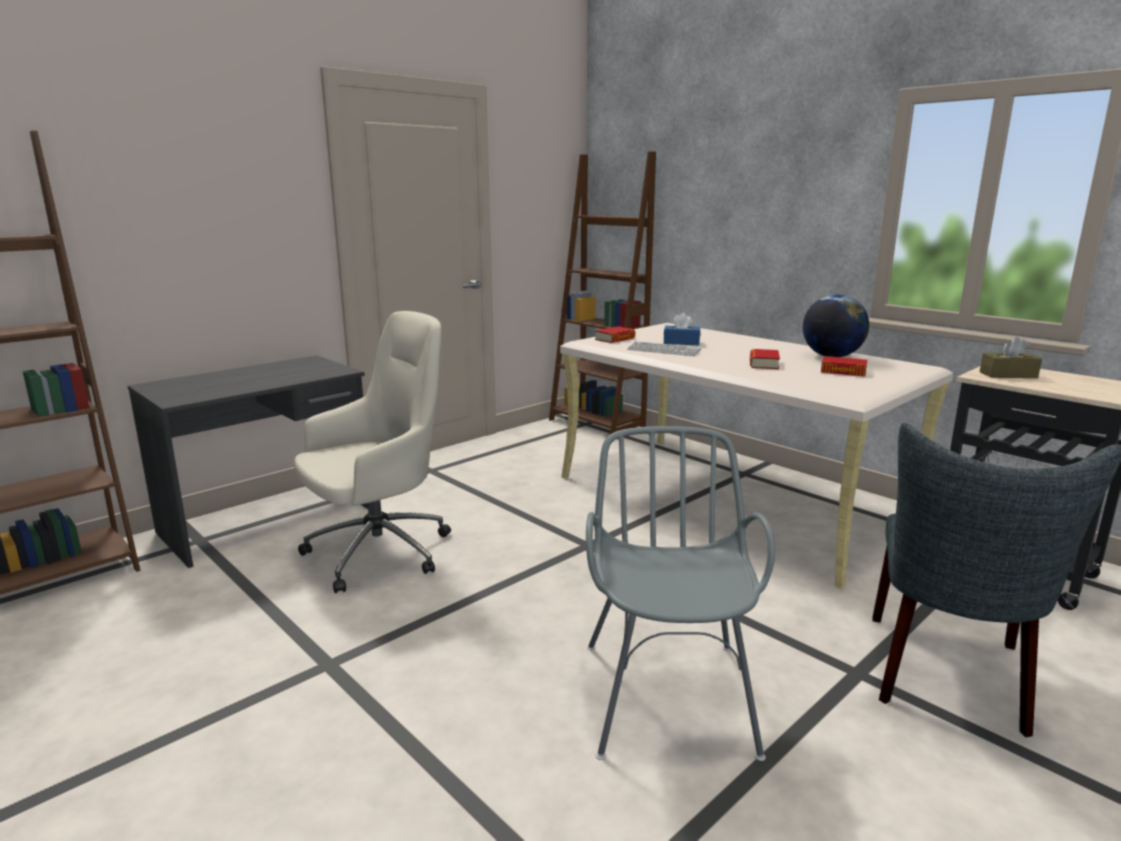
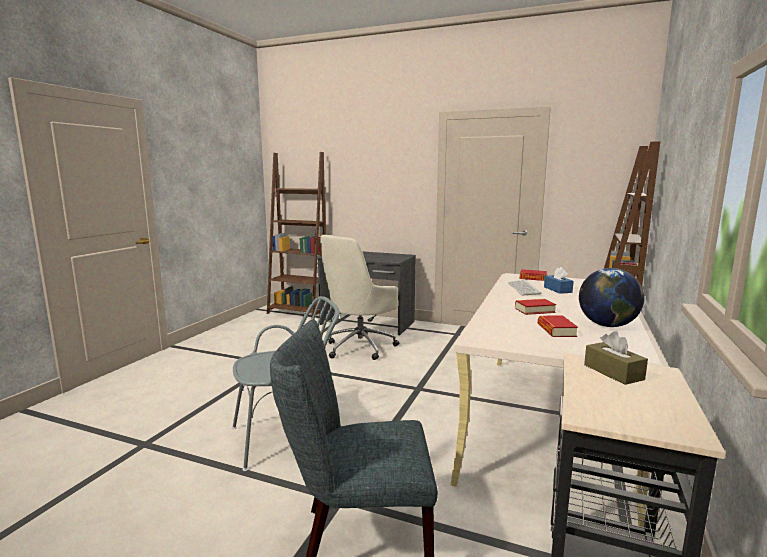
camera: 65 degrees right, 5 degrees down
(380, 553) = (360, 348): beige office chair -> beige office chair turned 105 degrees clockwise

